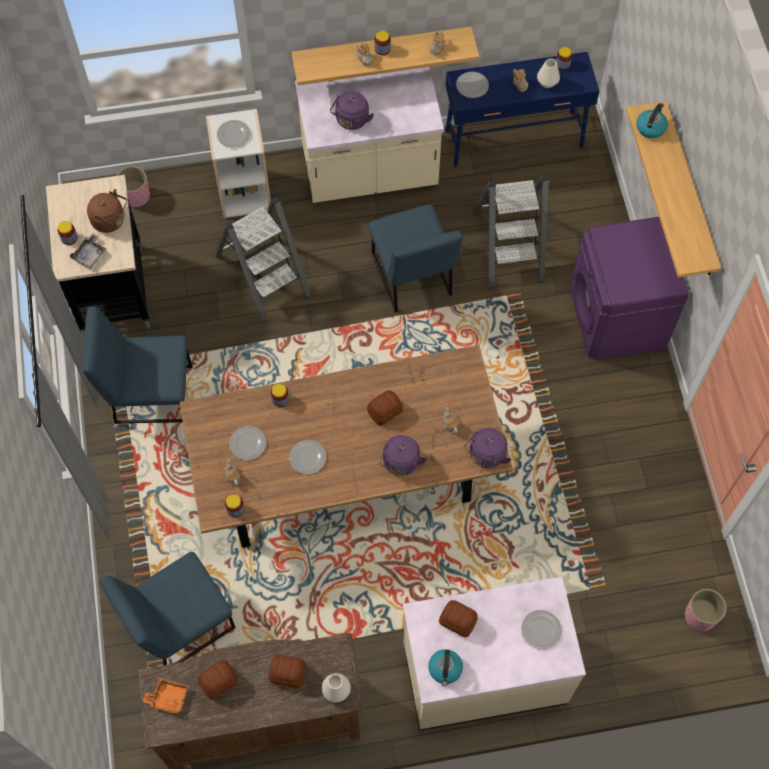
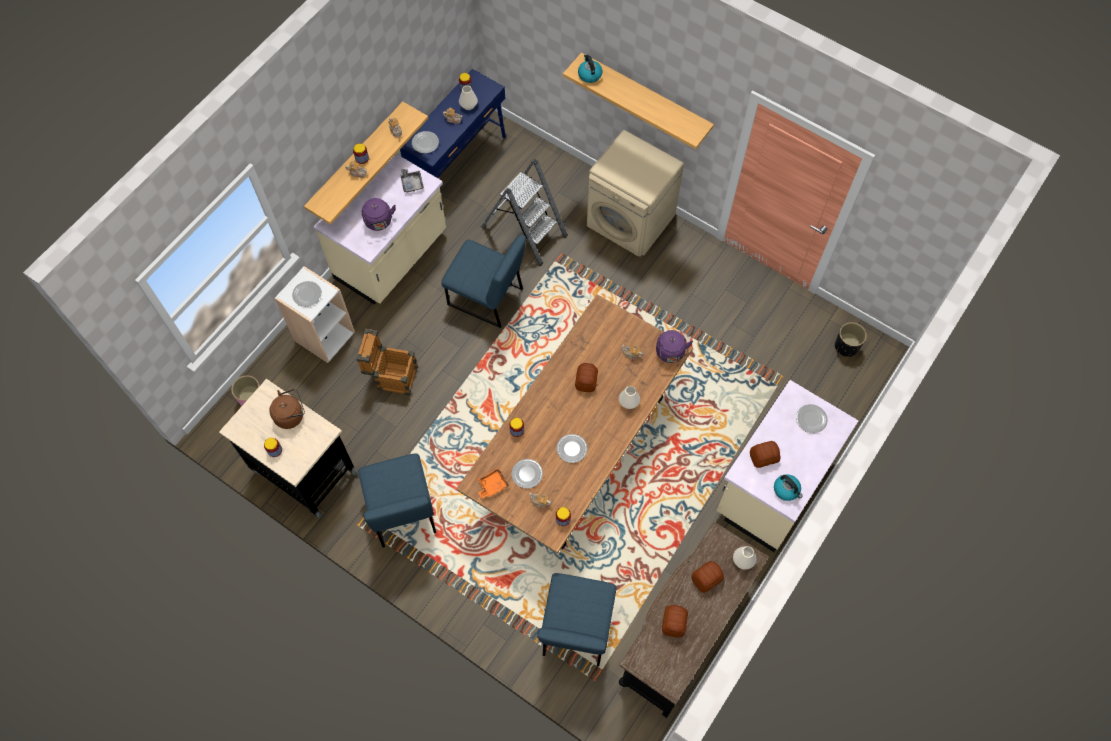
camera: 45 degrees left, 0 degrees up
(90, 255) = (302, 448): grey tray -> grey tray (412, 183)
(150, 393) = (402, 512): blue chair -> blue chair turned 60 degrees counterclockwise
(168, 697) = (656, 661): orange tray -> orange tray (492, 485)
(262, 274) = (392, 376): grey step ladder -> crate
(401, 463) = (628, 402): purple kettle -> white vase
(615, 318) = (629, 221): purple washing machine -> beige washing machine
(700, 616) = (846, 346): pink planter -> black planter

